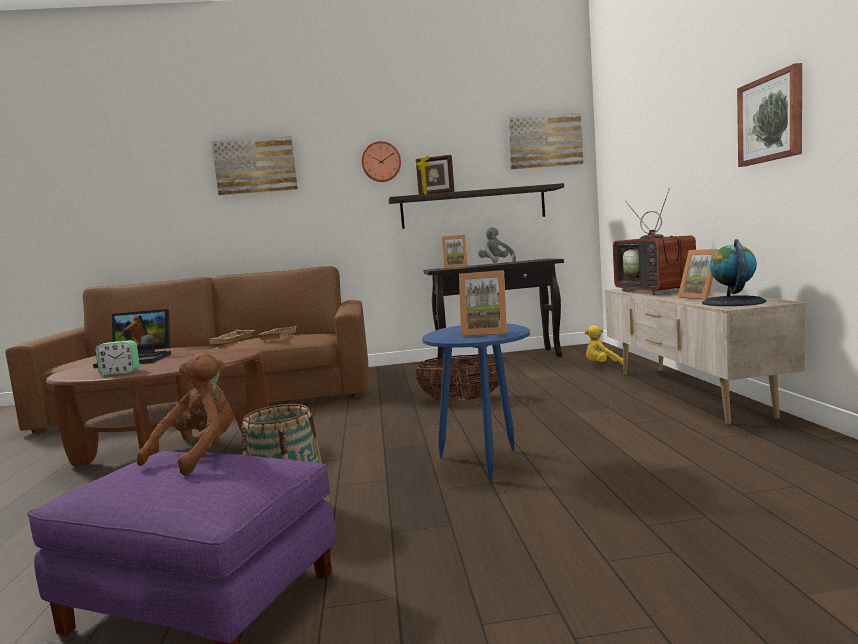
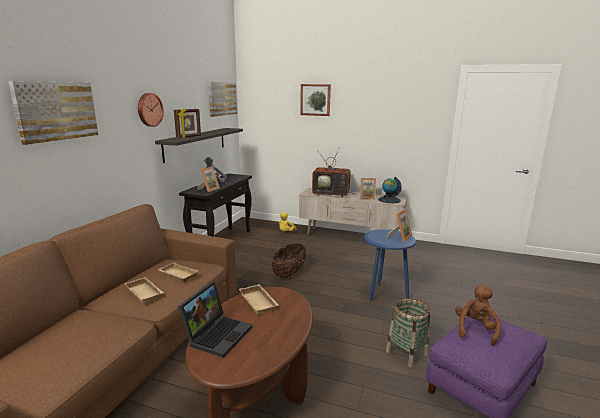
camera: 65 degrees left, 10 degrees up
(120, 372) = (278, 342): alarm clock -> none
(199, 454) = (475, 330): brown plush toy -> brown plush toy turned 60 degrees clockwise
(212, 354) = (259, 302): none -> beige tray
(771, 118) = (391, 127): picture -> picture (315, 100)

